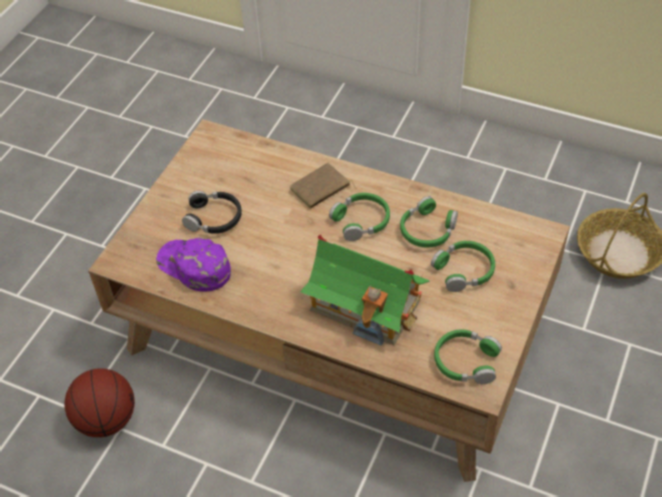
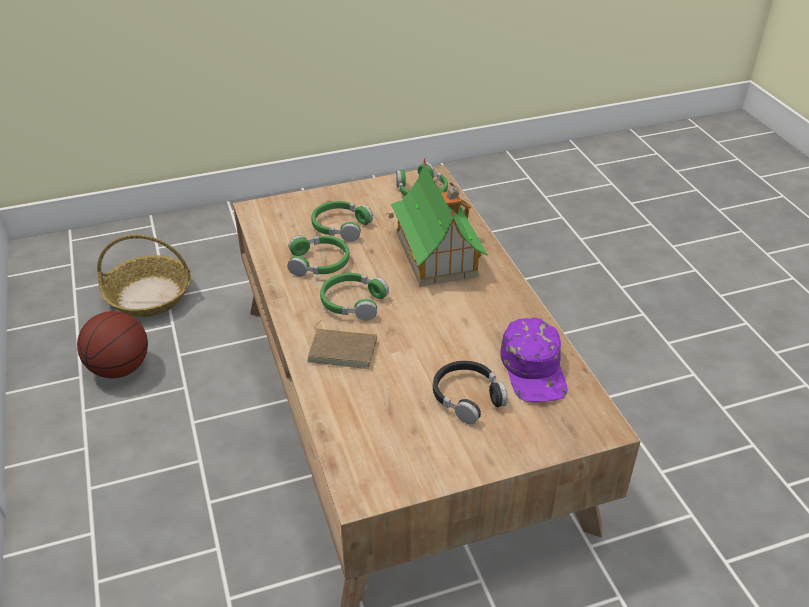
camera: 135 degrees left, 10 degrees down
(107, 419) = (669, 487): basketball -> basketball (120, 368)

